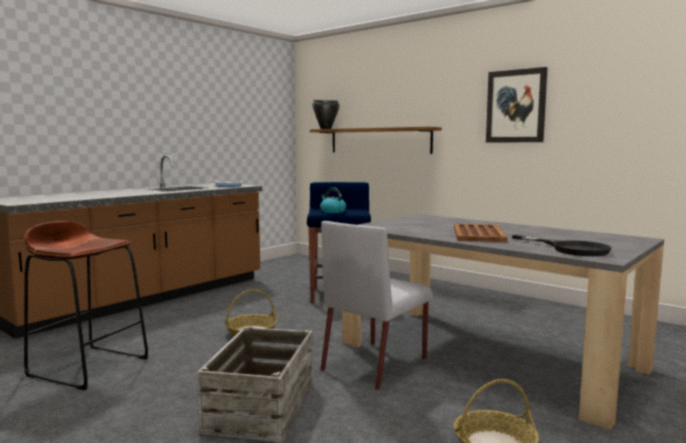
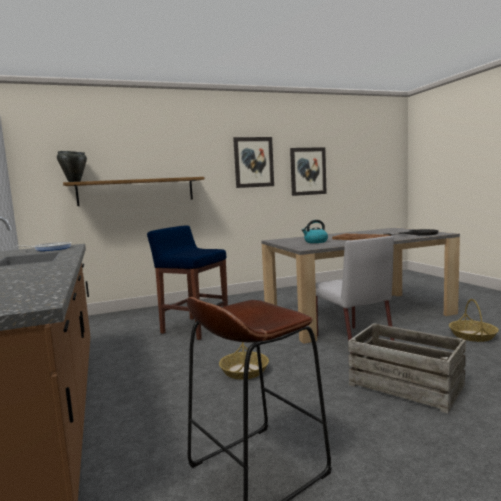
camera: 60 degrees left, 0 degrees up
(332, 212) = (194, 253): kettle -> kettle (315, 242)
(611, 120) = (308, 171): none -> picture

